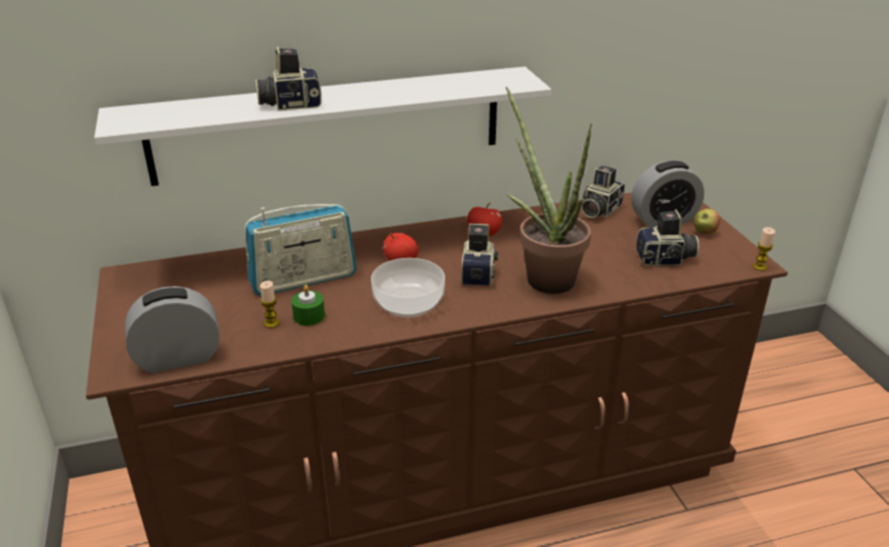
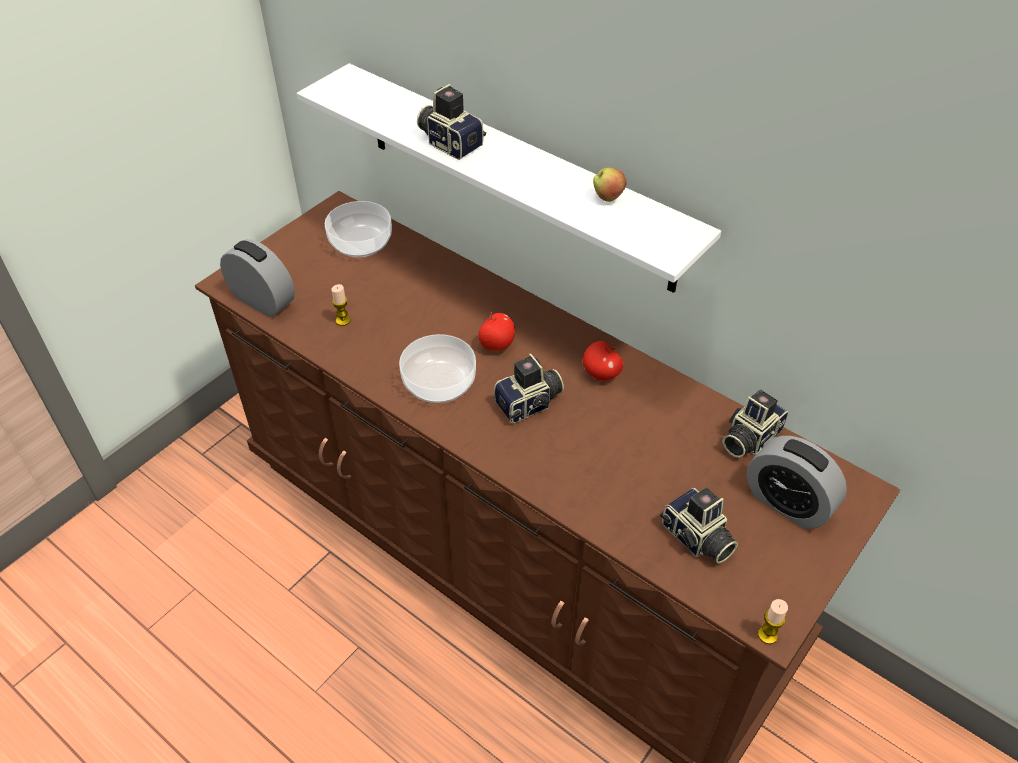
camera: 55 degrees right, 15 degrees up
(188, 280) = (360, 242): none -> bowl
(303, 280) = (417, 302): radio -> none
(309, 316) = (369, 335): green candle -> none
(543, 275) = (568, 453): potted plant -> none
(598, 210) = (748, 438): camera -> camera turned 45 degrees counterclockwise
(704, 232) = (797, 552): apple -> apple (608, 198)

